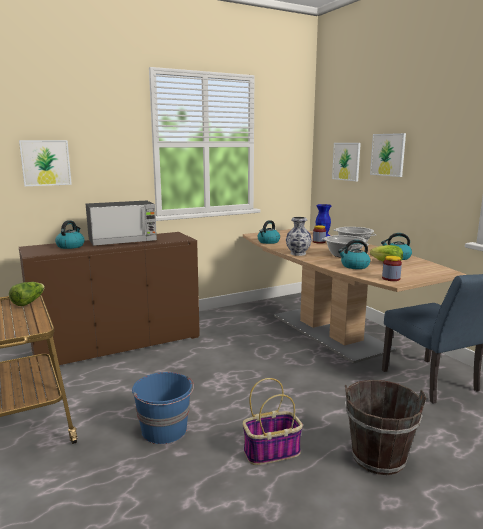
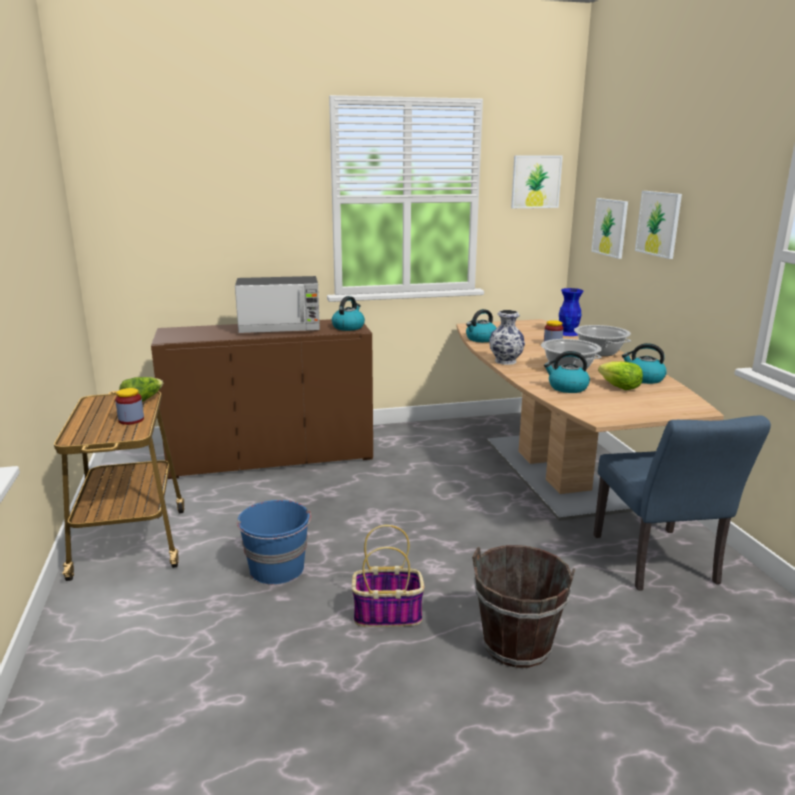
camera: 15 degrees right, 5 degrees up
(45, 163) = (194, 224): picture -> picture (536, 181)
(70, 246) = (214, 331): kettle -> kettle (348, 327)
(391, 278) = (601, 412): jar -> jar (131, 420)

